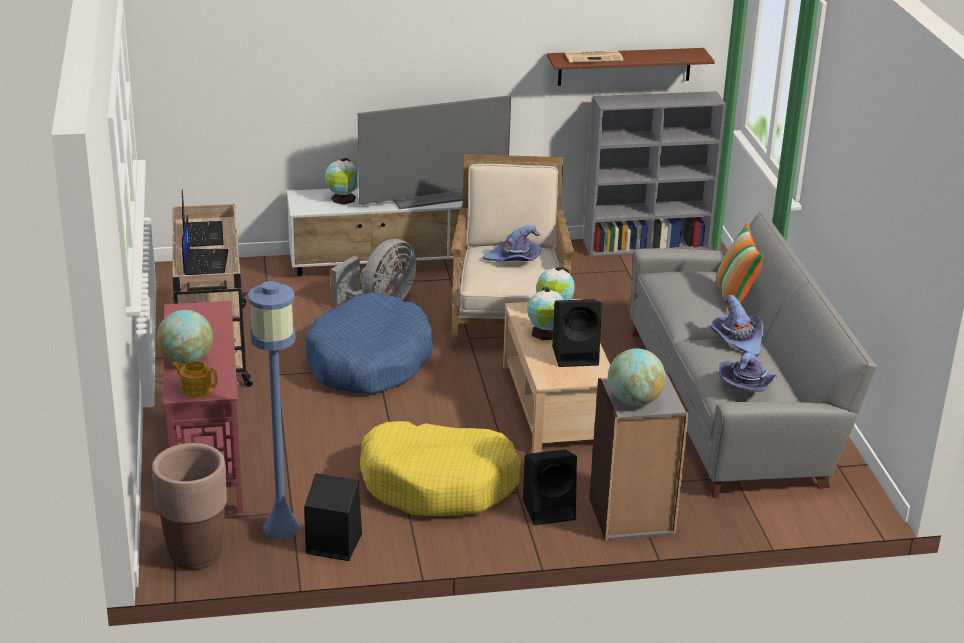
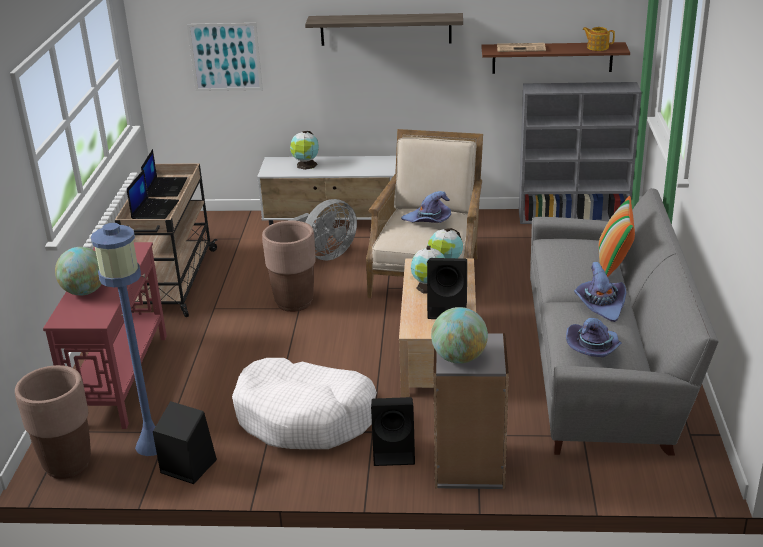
camera: 15 degrees right, 0 degrees up
(196, 389) = (77, 317): teapot -> teapot (597, 47)
(245, 73) = (225, 57): none -> picture
(369, 362) = (294, 303): blue dog bed -> brown planter
(431, 196) = (380, 165): television -> none
(438, 38) = (385, 29): none -> shelf
(439, 483) = (305, 417): yellow dog bed -> white dog bed

